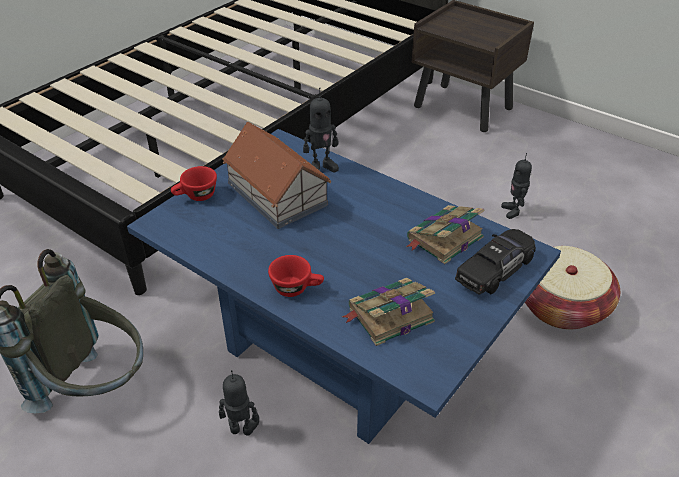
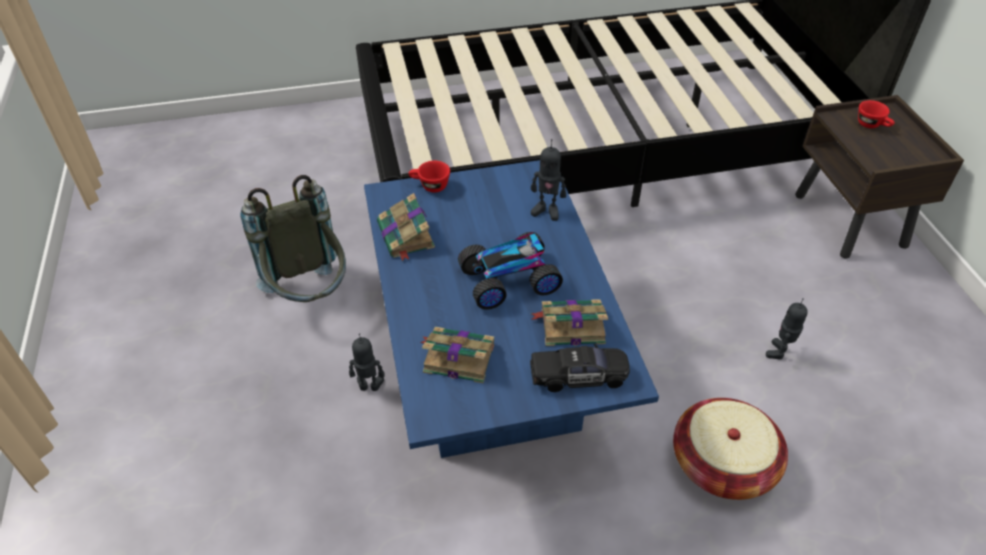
camera: 40 degrees right, 5 degrees up
(224, 247) = (406, 236): none -> book
(241, 429) = (369, 386): toy robot -> toy robot turned 45 degrees counterclockwise
(277, 193) = (488, 214): toy house -> none
(297, 288) = (419, 297): red cup -> red cup (872, 125)
(355, 232) = (508, 279): none -> toy car

